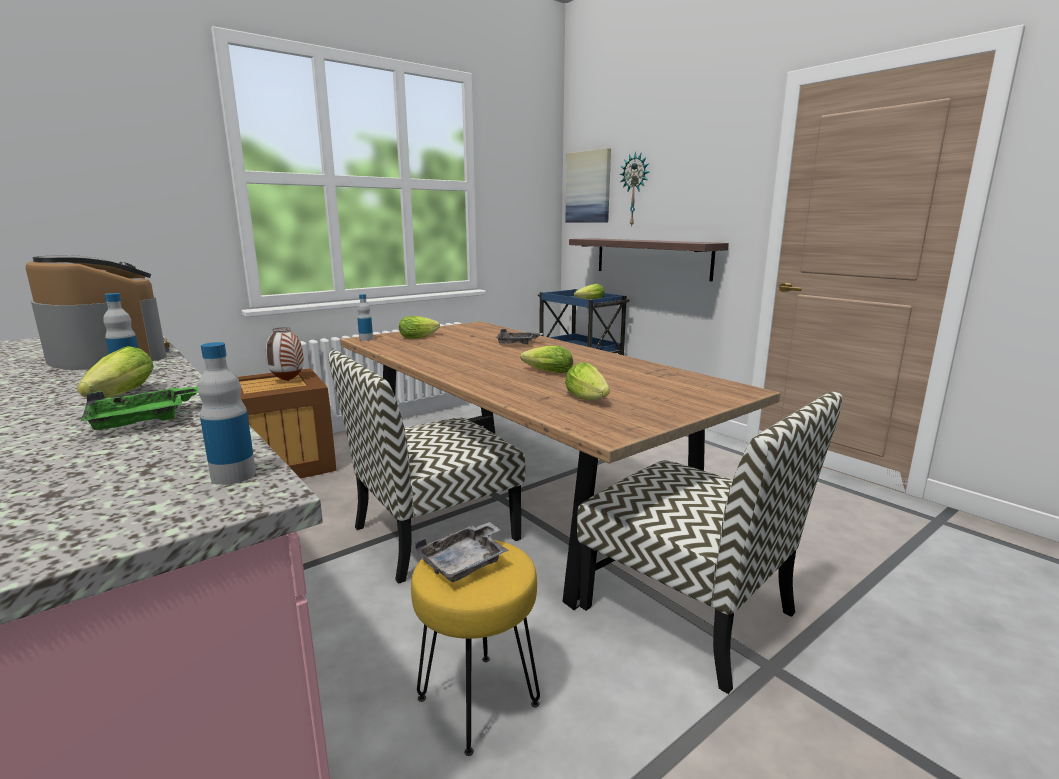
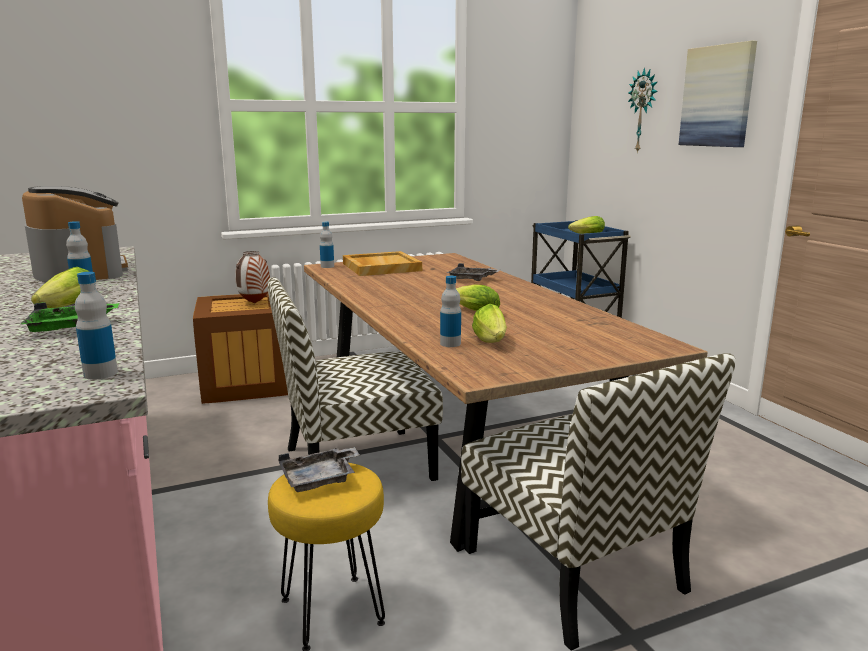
camera: 15 degrees right, 0 degrees up
(420, 337) = (380, 267): lettuce -> beige tray
(552, 404) = (450, 343): none -> bottle
(588, 187) = (597, 106): picture -> picture (717, 96)
(651, 258) = (656, 189): shelf -> none

